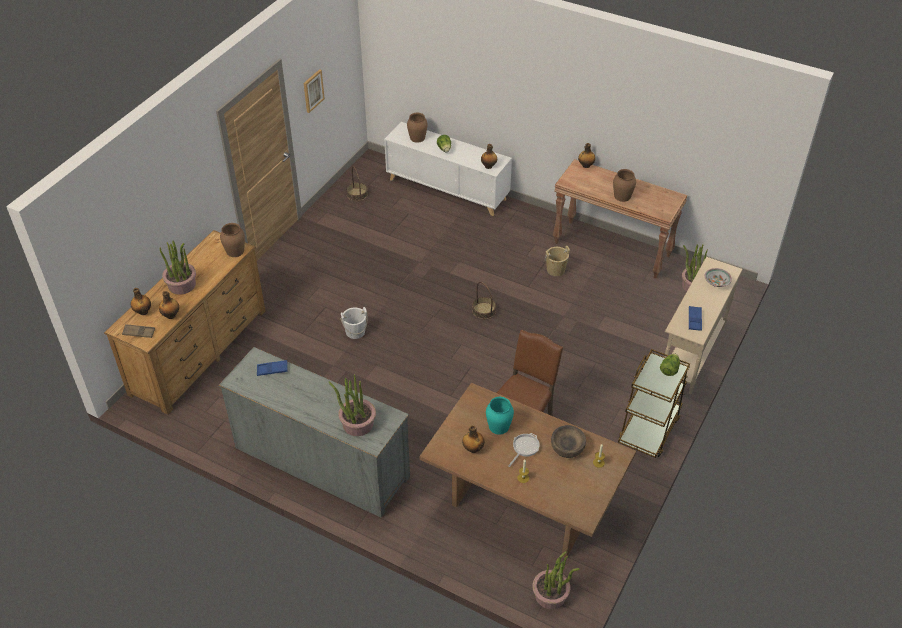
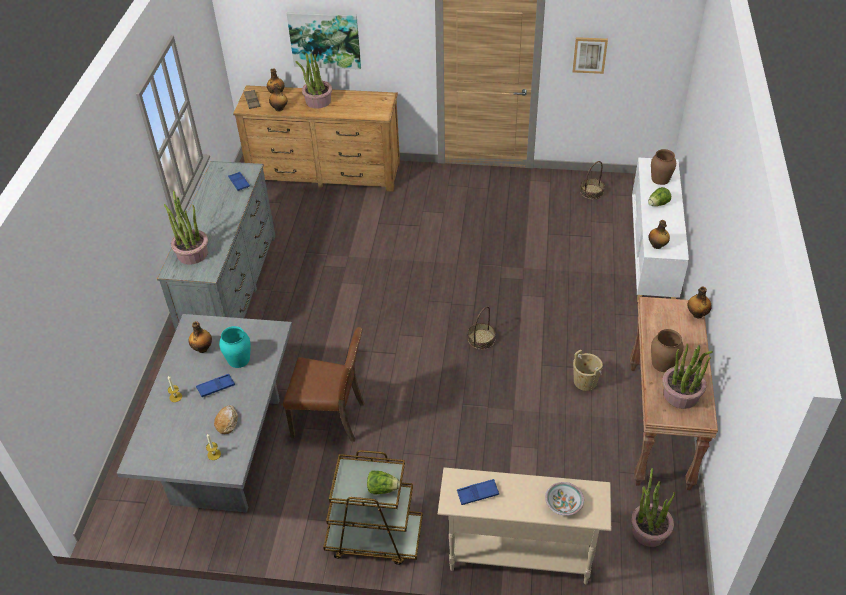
camera: 70 degrees right, 0 degrees up
(153, 227) = (325, 40): none -> picture
(235, 251) = (376, 113): brown vase -> none
(355, 332) = (398, 256): white bucket -> none
(522, 505) = (227, 449): brown dining table -> grey dining table
(524, 448) = (216, 387): frying pan -> blue tray
(550, 595) = (122, 504): potted plant -> potted plant (681, 395)
(567, 447) = (227, 422): brown bowl -> bread

